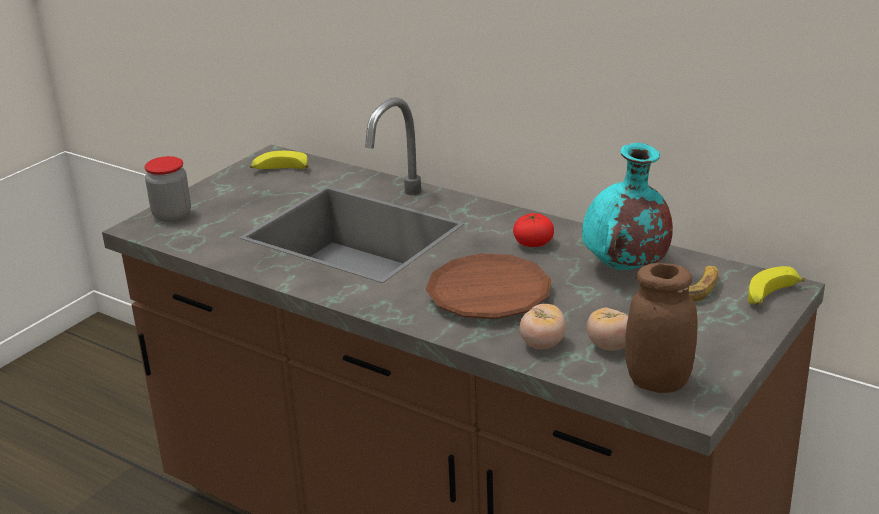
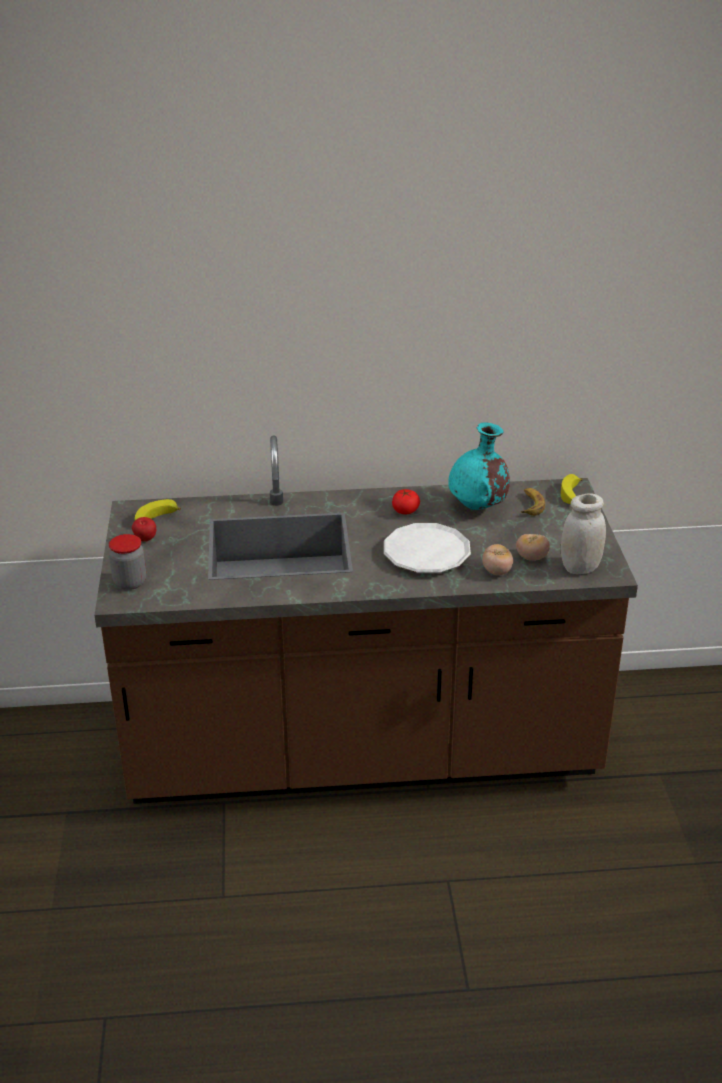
camera: 40 degrees left, 5 degrees up
(242, 185) = (145, 540): none -> apple
(488, 295) = (426, 554): brown plate -> white plate
(658, 382) = (580, 567): brown jar -> white jar

